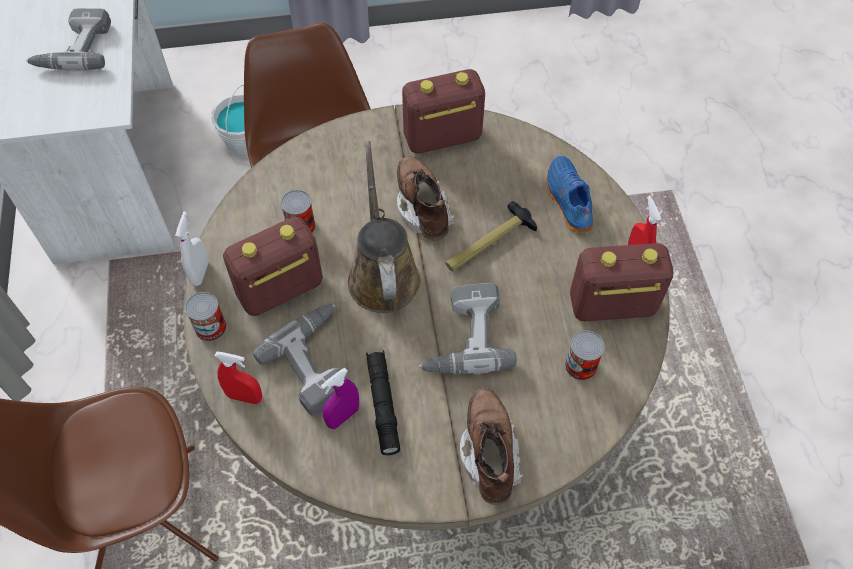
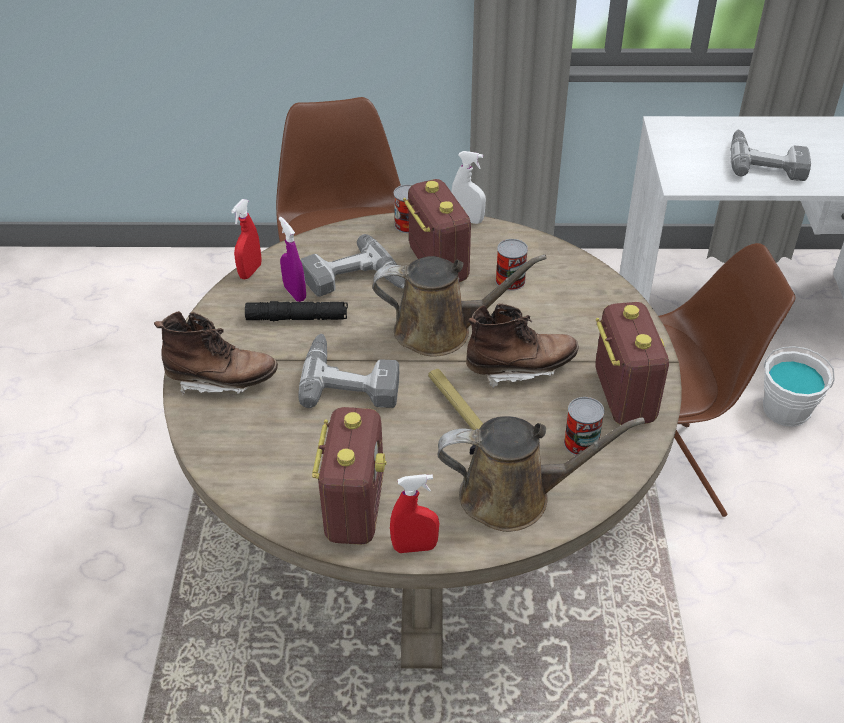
camera: 100 degrees right, 15 degrees down
(244, 397) = (334, 241): red spray bottle -> red spray bottle (250, 271)
(567, 200) = (514, 496): blue shoe -> brown watering can
(580, 366) = (288, 464): can -> can (581, 443)

